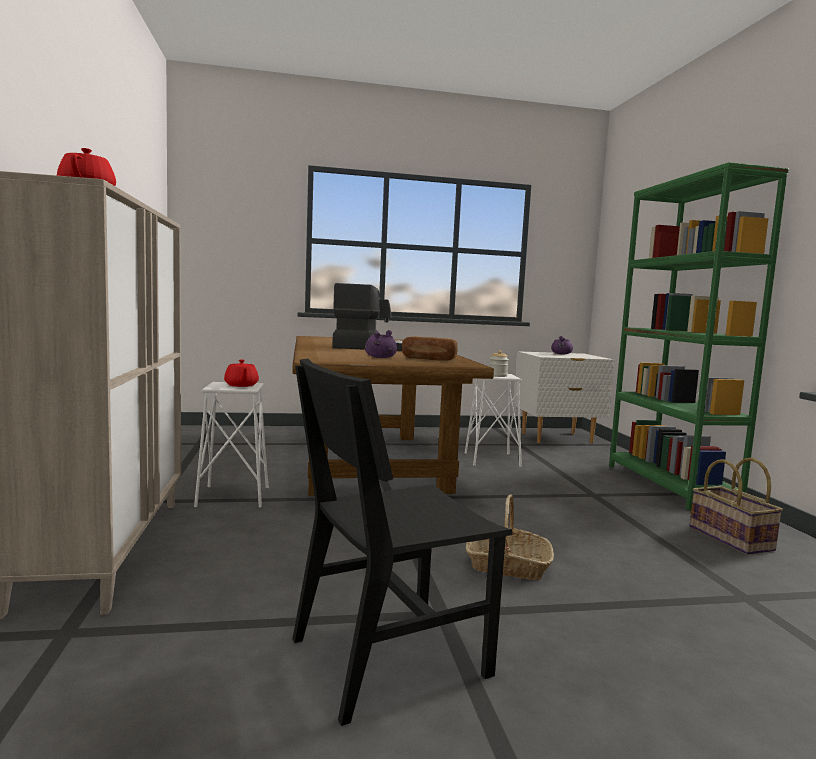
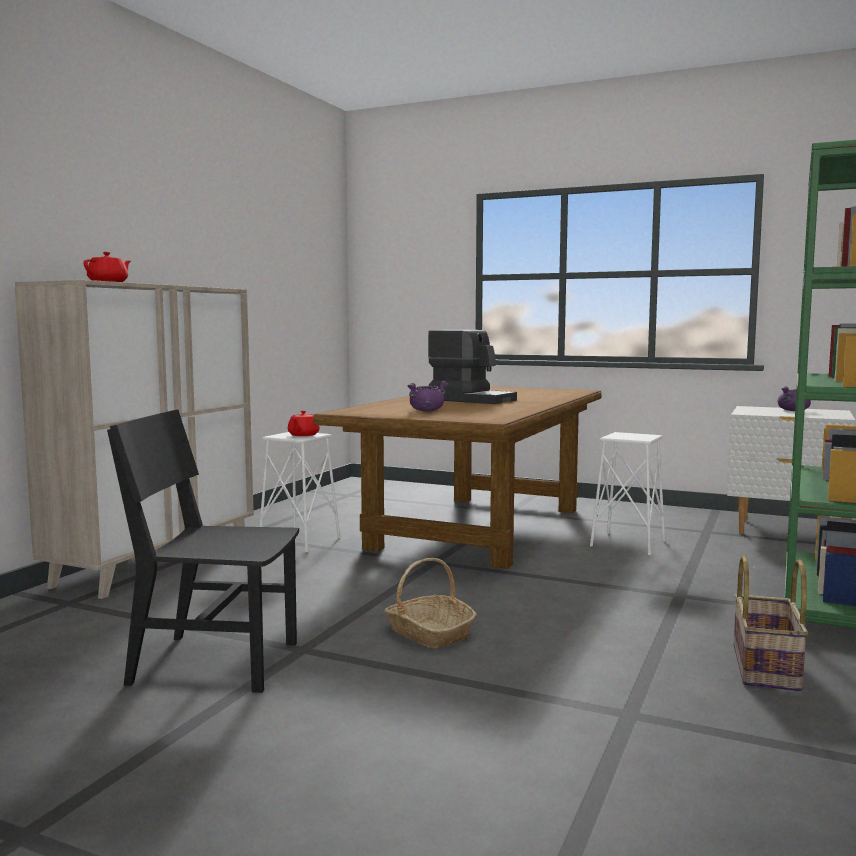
camera: 35 degrees right, 0 degrees up
(428, 359) = (476, 413): bread -> none
(497, 376) = (628, 436): jar -> none

